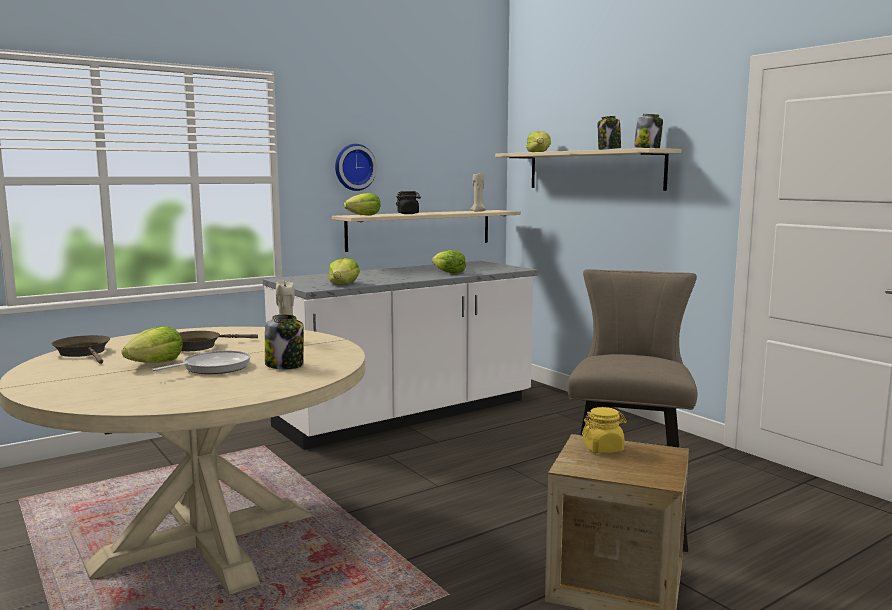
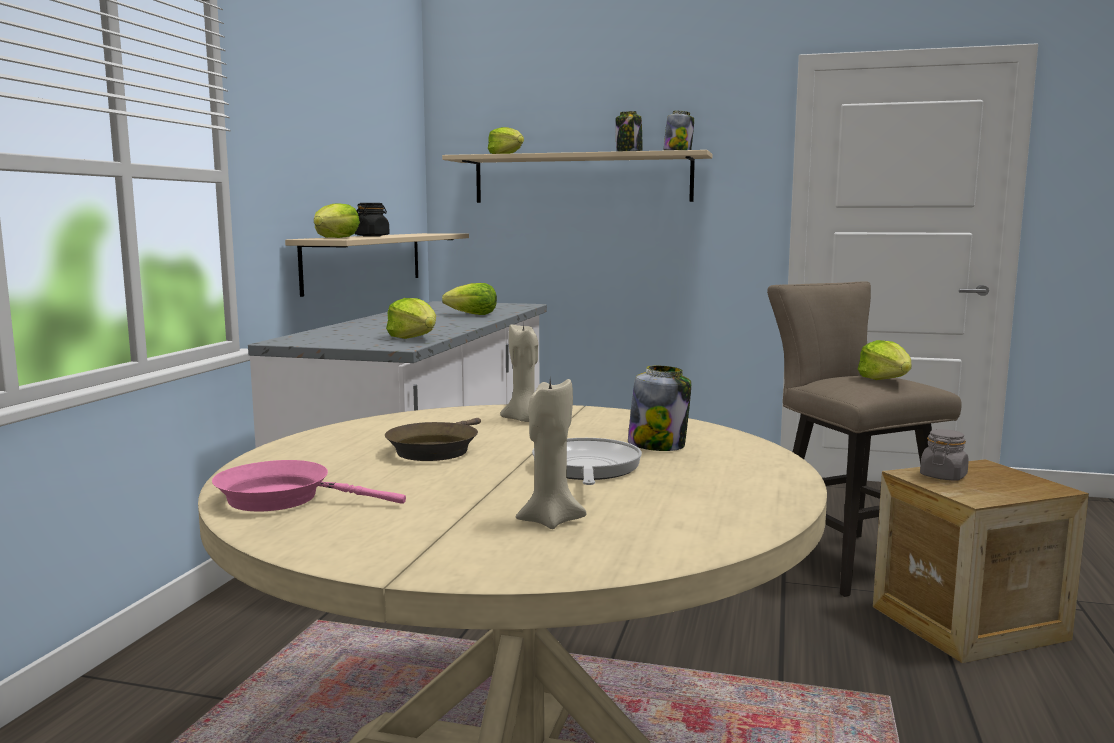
camera: 40 degrees left, 0 degrees up
(84, 353) = (283, 498): brown frying pan -> pink frying pan
(156, 363) = (481, 483): lettuce -> lettuce (885, 380)
(354, 167) = (303, 163): wall clock -> none
(478, 211) = (426, 234): beige candle -> beige candle (550, 521)
(603, 449) = (943, 476): yellow jar -> grey jar

